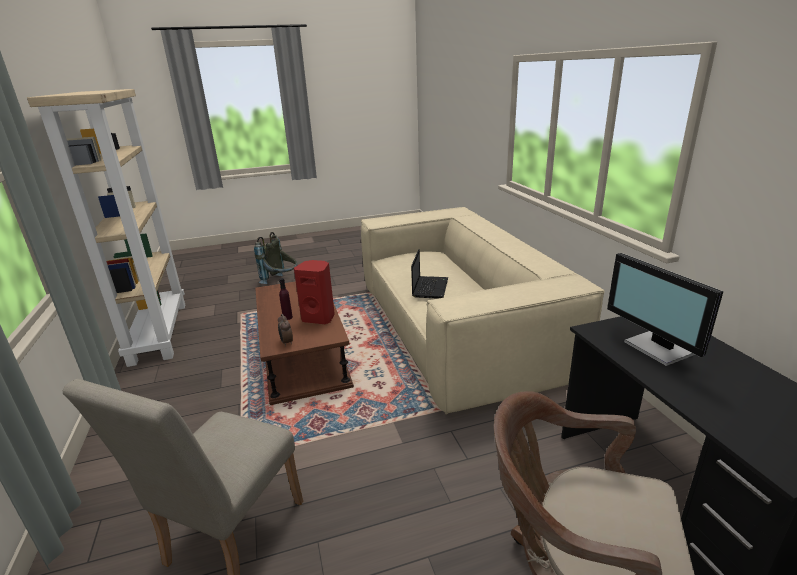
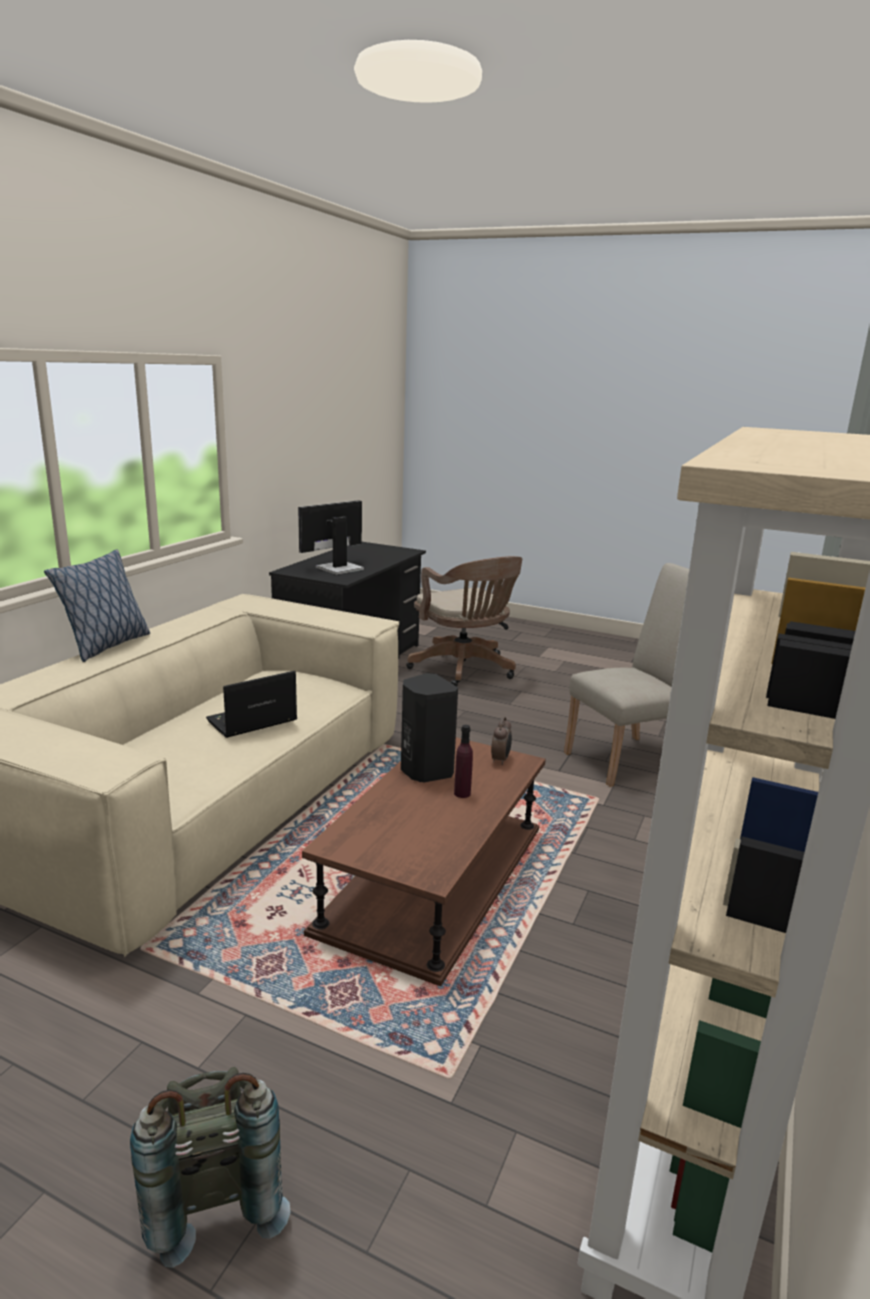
camera: 140 degrees left, 5 degrees down
(319, 318) = (424, 771): red speaker -> black speaker
(513, 237) = (106, 646): none -> pillow
(660, 348) = (338, 568): monitor -> monitor turned 150 degrees counterclockwise

